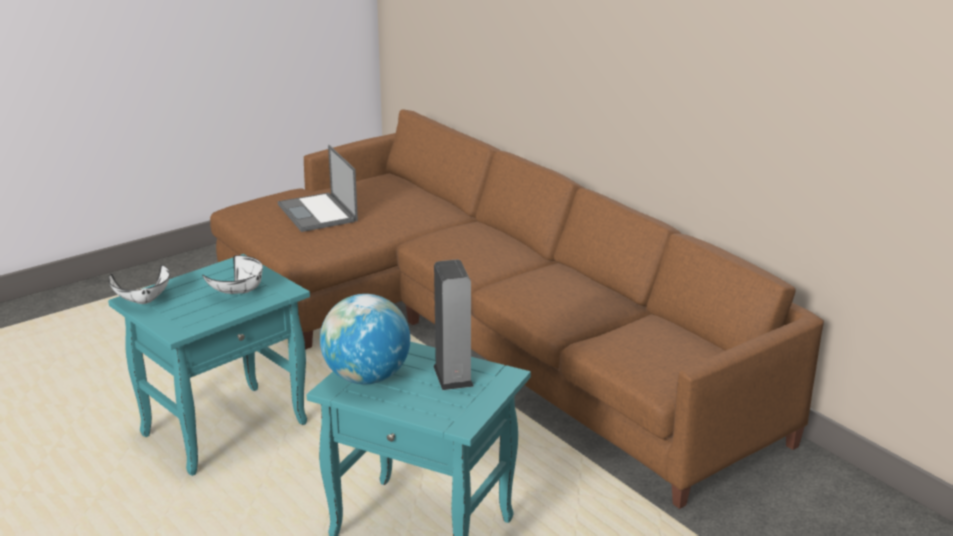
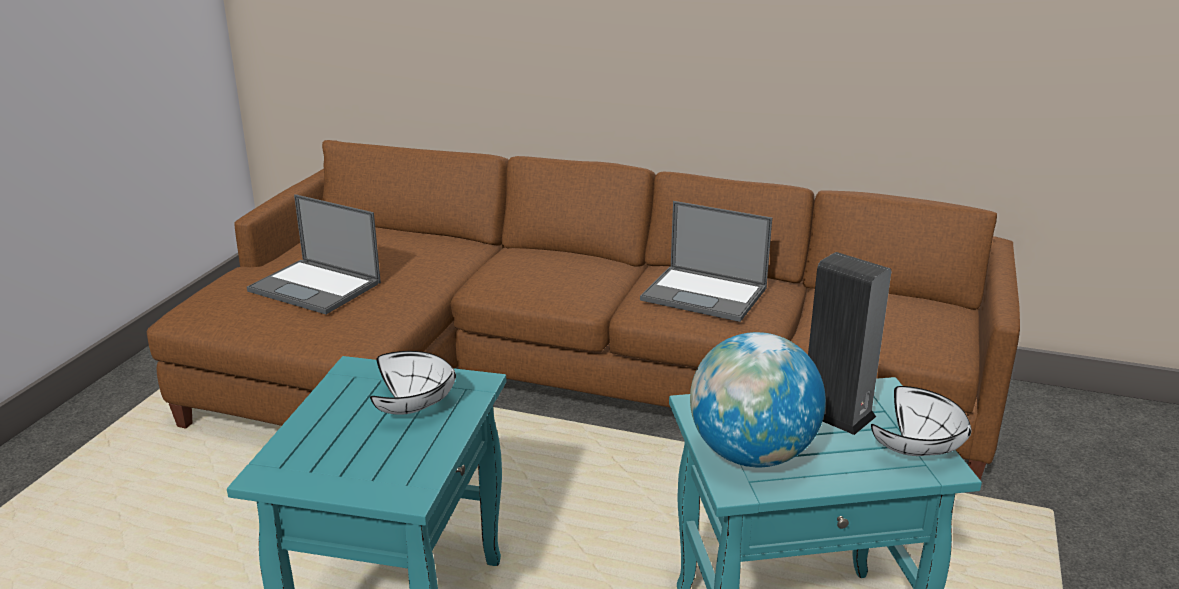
camera: 35 degrees left, 0 degrees up
(144, 301) = (292, 469): white bowl -> white bowl (919, 450)
(552, 291) = (705, 294): none -> laptop

